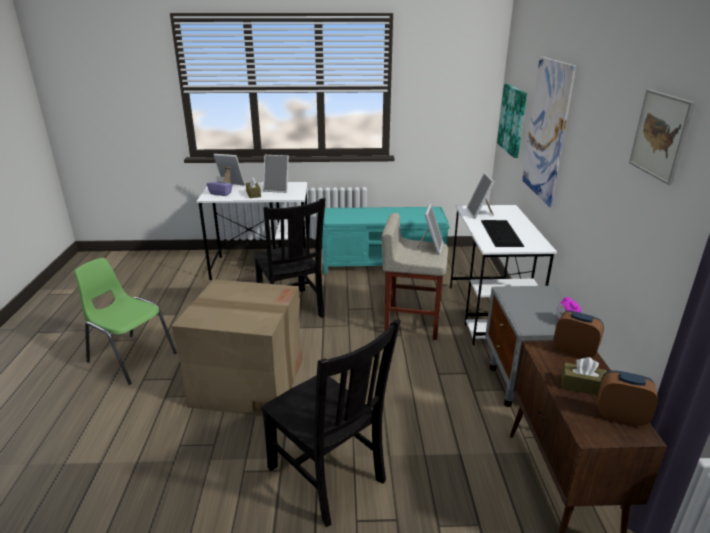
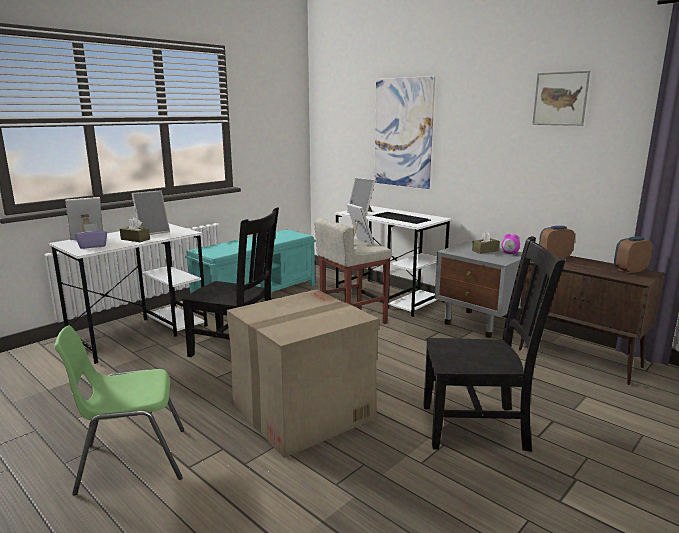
camera: 45 degrees left, 10 degrees down
(513, 120) = (340, 139): picture -> none
(582, 386) = (591, 266): brown tissue box -> brown tissue box (485, 251)

